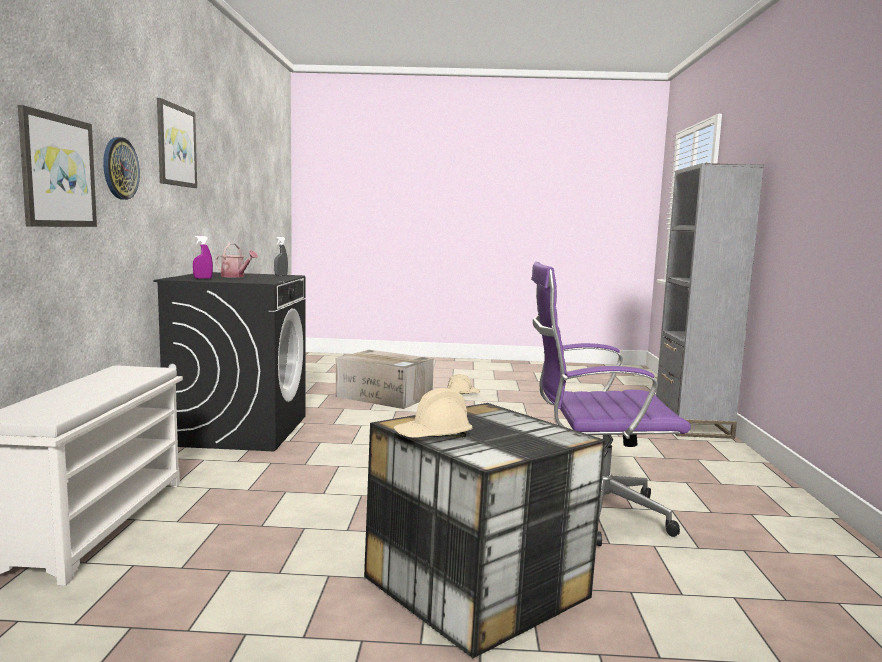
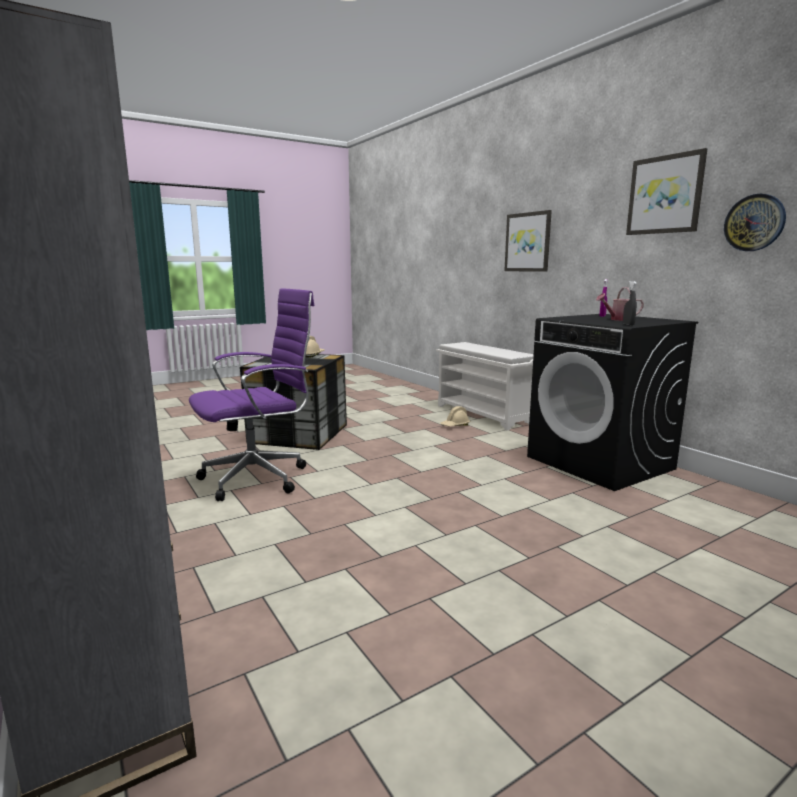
camera: 145 degrees right, 5 degrees up
(120, 168) = (579, 231): wall clock -> wall clock (754, 223)
(385, 396) = (670, 563): cardboard box -> none
(462, 394) = (625, 635): beige hard hat -> beige hard hat (455, 425)

